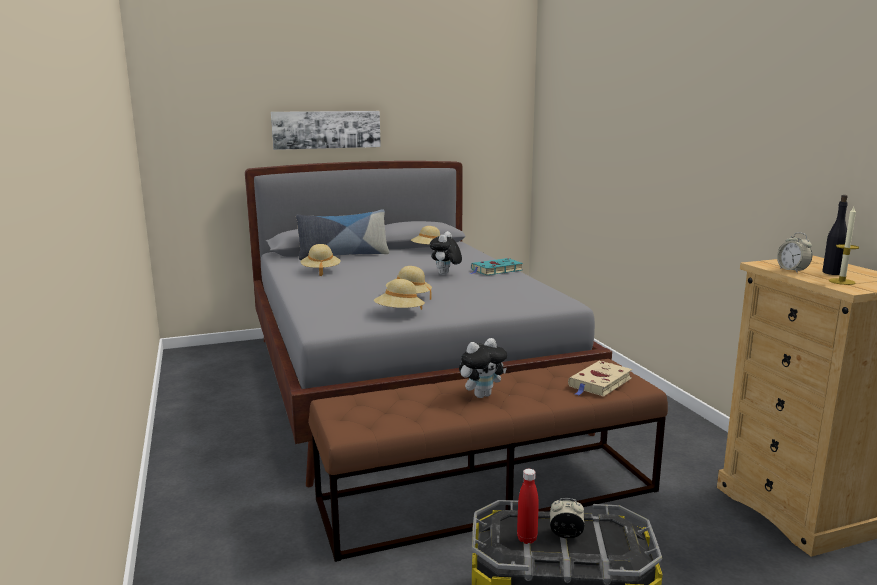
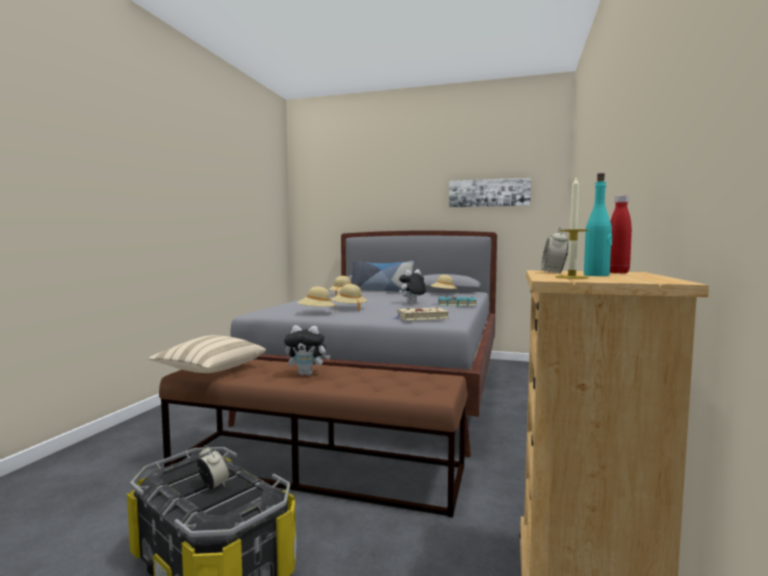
camera: 35 degrees right, 10 degrees down
(326, 129) = (398, 208): picture -> picture (488, 193)
(368, 421) = (210, 370): none -> beige pillow
(527, 539) = (186, 477): red bottle -> red bottle (618, 272)
(599, 383) = (407, 386): beige book -> beige book (421, 318)
(832, 273) = (596, 275): black bottle -> turquoise bottle

